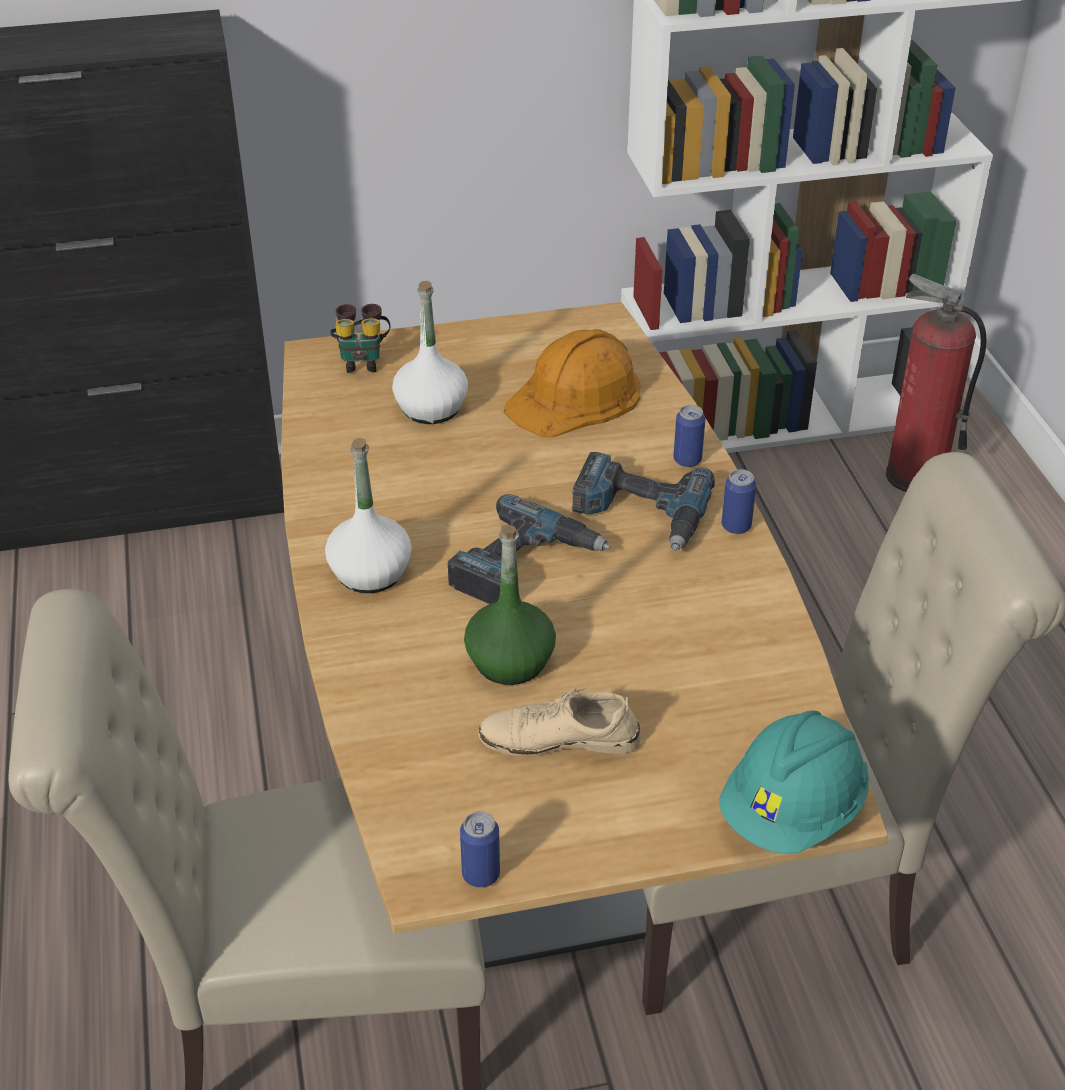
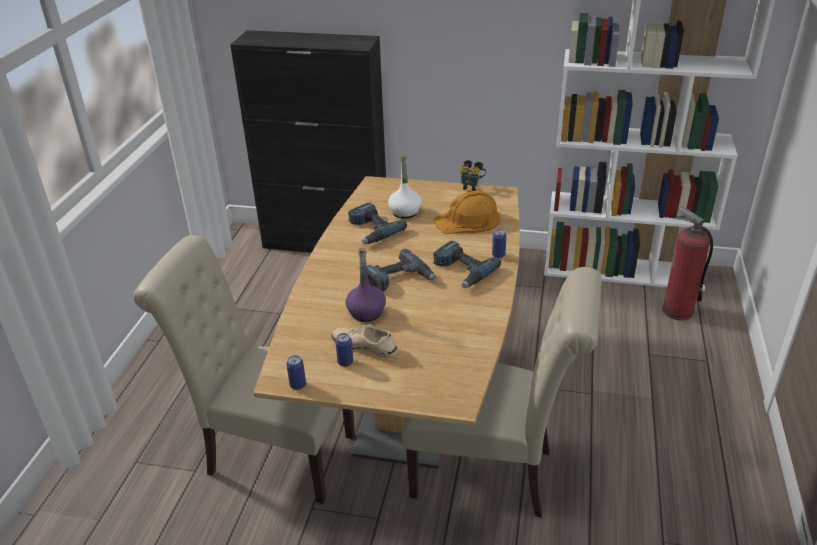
camera: 25 degrees right, 5 degrees down
(362, 362) = (390, 189): binoculars -> binoculars (471, 186)
(370, 573) = (336, 267): white bottle -> none
(387, 466) = (371, 230): none -> power drill
(510, 661) = (366, 312): green bottle -> purple bottle
(736, 526) = (500, 285): can -> can (345, 362)
(793, 812) = (439, 400): turquoise hard hat -> none

